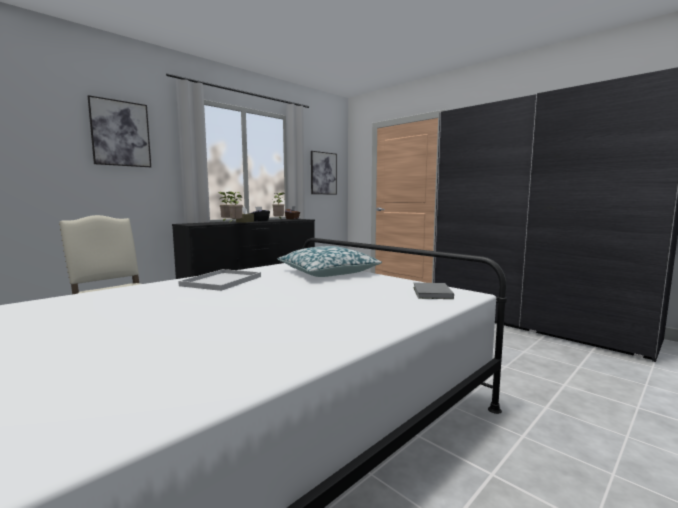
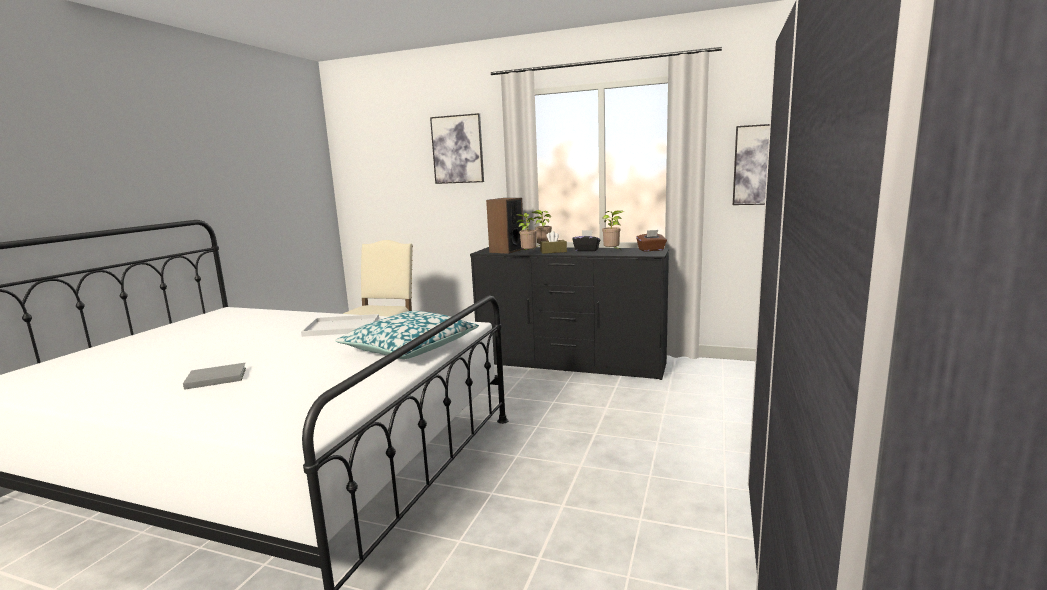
camera: 65 degrees right, 5 degrees up
(207, 223) = (506, 250): none -> speaker
(431, 293) = (304, 414): grey book -> grey book (215, 378)

